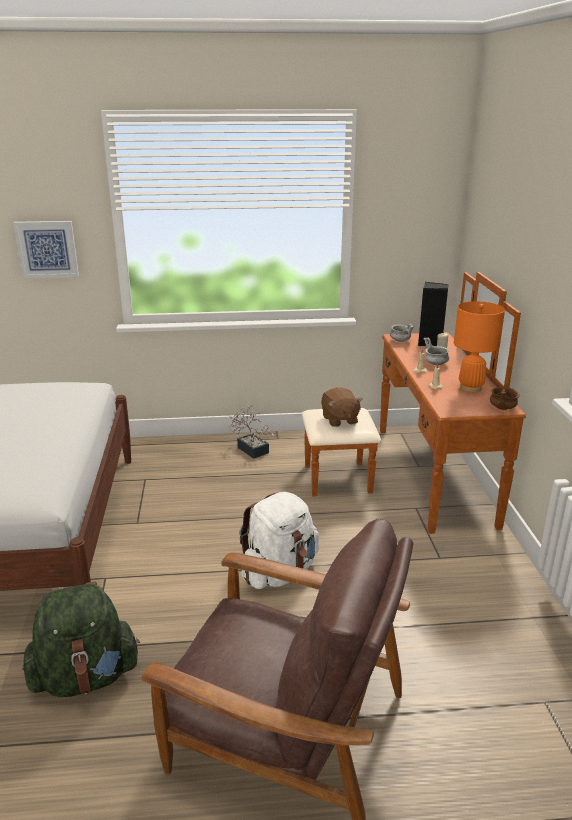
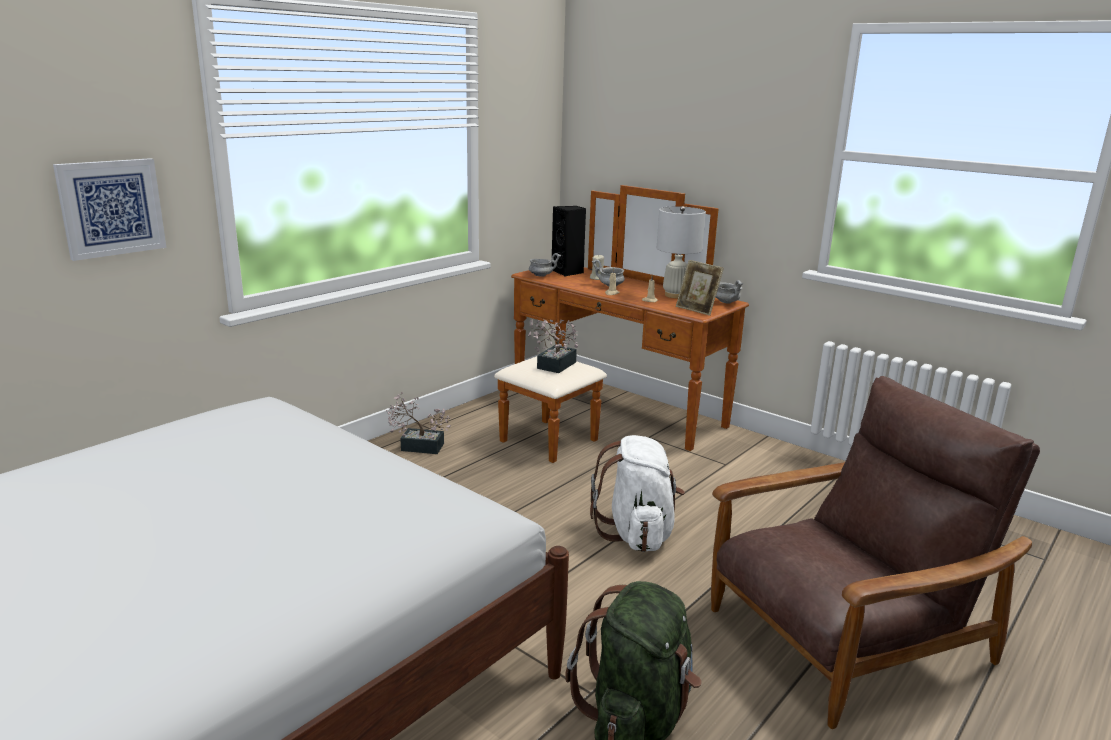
camera: 45 degrees left, 5 degrees down
(339, 420) = (553, 366): brown plush toy -> potted plant
(455, 406) = (697, 310): none -> picture frame
(470, 388) = (675, 295): orange table lamp -> white table lamp
(503, 408) = (727, 302): brown bowl -> grey bowl

